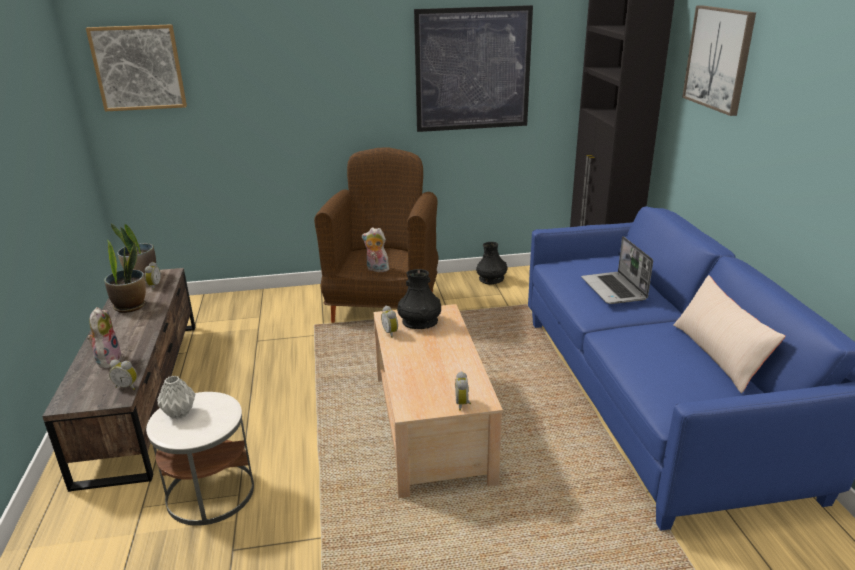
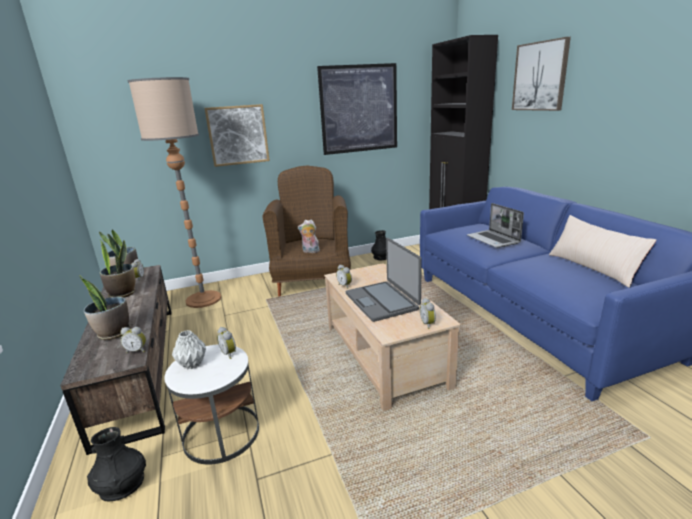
camera: 10 degrees left, 5 degrees down
(108, 360) = (113, 333): plush toy -> potted plant
(138, 68) = (112, 113): picture -> picture (238, 135)
(223, 406) = (230, 353): none -> alarm clock
(238, 314) = (203, 299): none -> floor lamp
(420, 322) = (363, 277): black vase -> black vase (122, 485)
(425, 363) = (382, 301): none -> laptop

